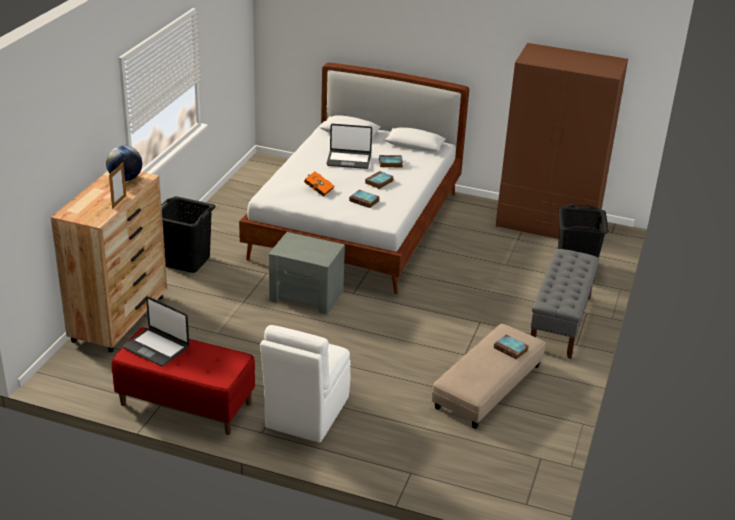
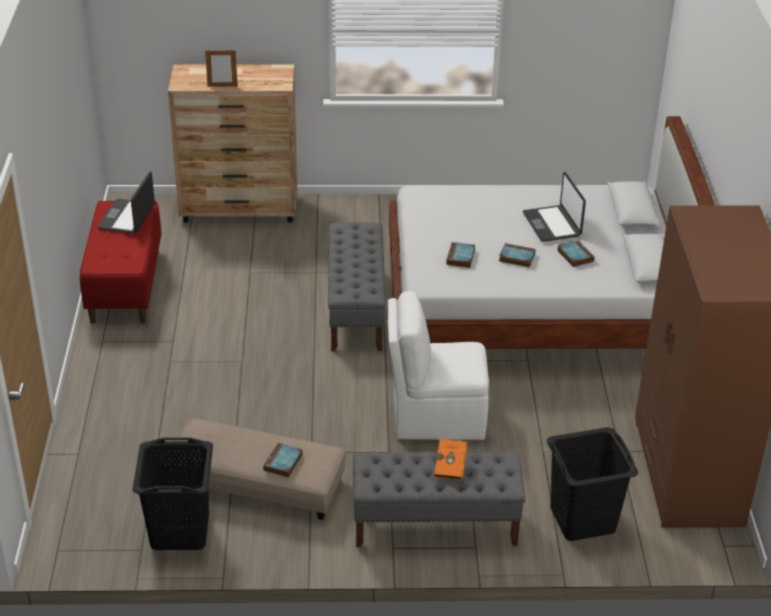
camera: 70 degrees right, 5 degrees up
(125, 179) = (270, 77): globe -> none
(187, 261) = (367, 217): black laundry basket -> black laundry basket (180, 531)
(306, 413) = (144, 361): white chair -> white chair (436, 417)
(307, 296) = (356, 309): grey nightstand -> grey bench
(318, 190) = (460, 220): orange book -> orange book (451, 466)

